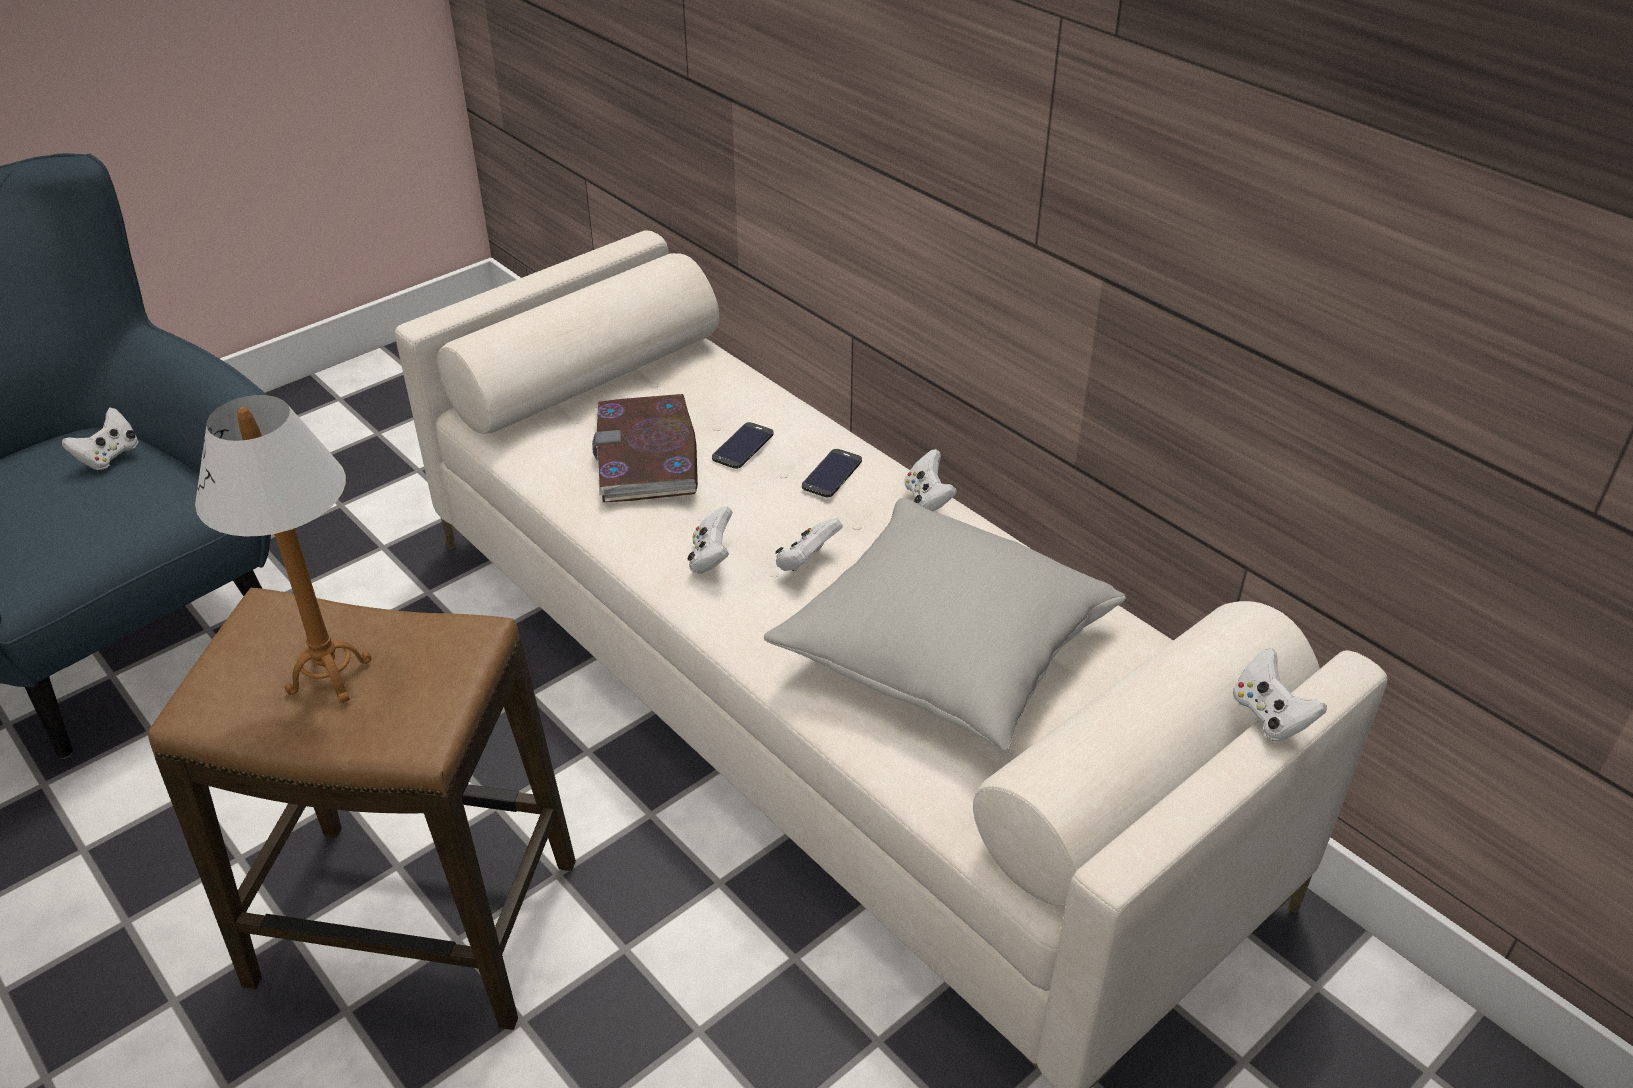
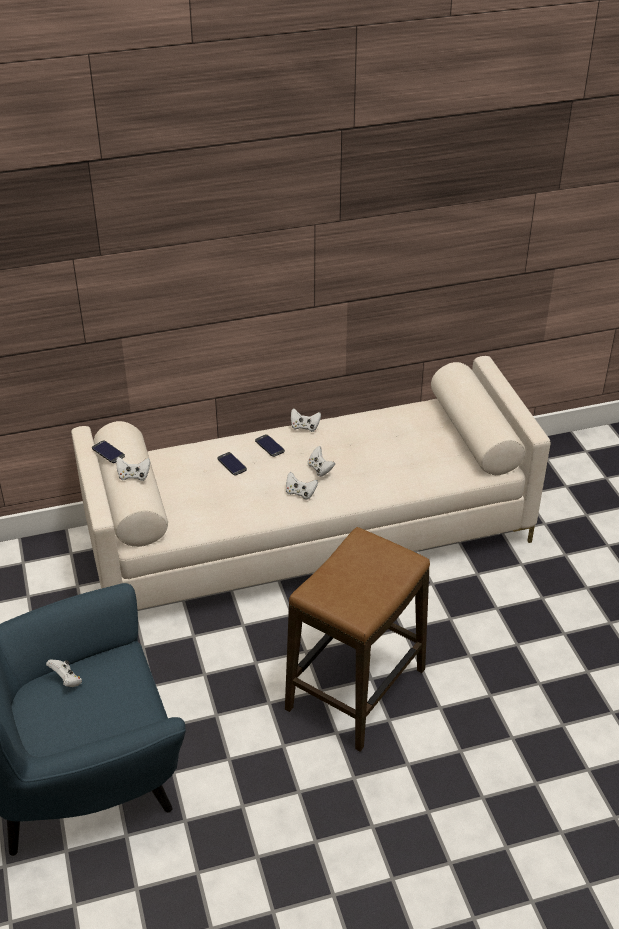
camera: 65 degrees left, 0 degrees up
(330, 676) = (361, 580): table lamp -> none
(595, 274) = (108, 452): none -> phone
(647, 455) = (216, 493): book -> none
(945, 650) = (390, 452): grey pillow -> none
(1269, 716) = (496, 383): white game controller -> white game controller (133, 476)

